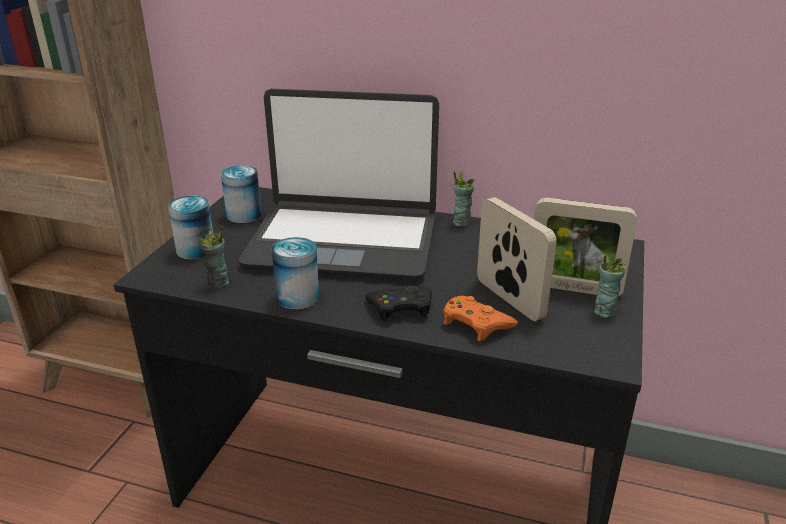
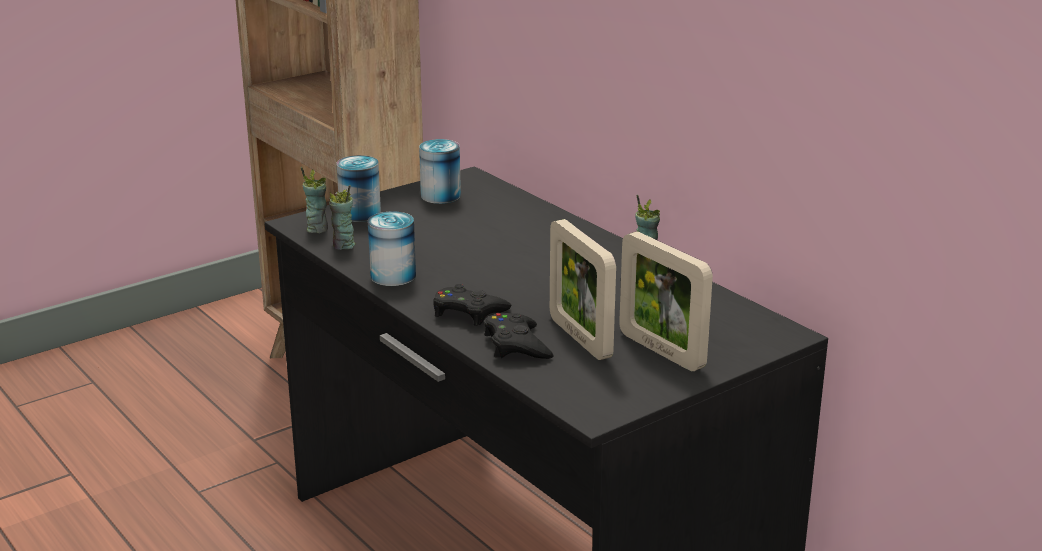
camera: 35 degrees right, 5 degrees down
(343, 241) = (499, 244): laptop -> none
(476, 323) = (516, 345): orange game controller -> black game controller
(509, 299) = (580, 338): picture frame -> picture frame turned 150 degrees clockwise
(604, 311) = (659, 377): cup -> cup (317, 229)

